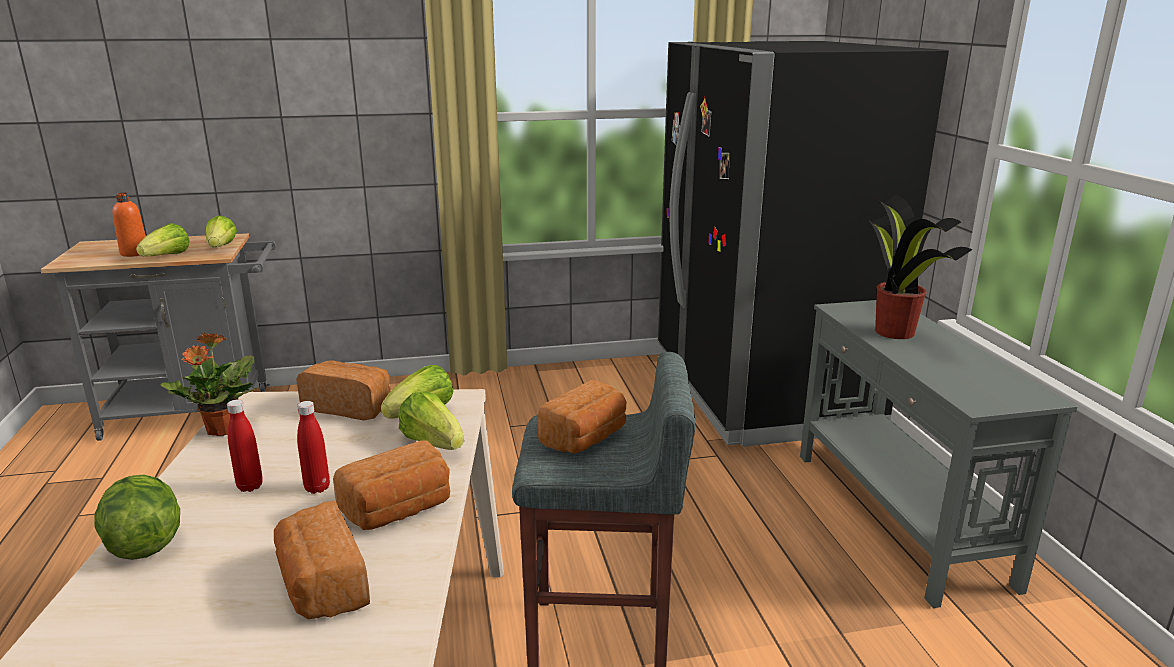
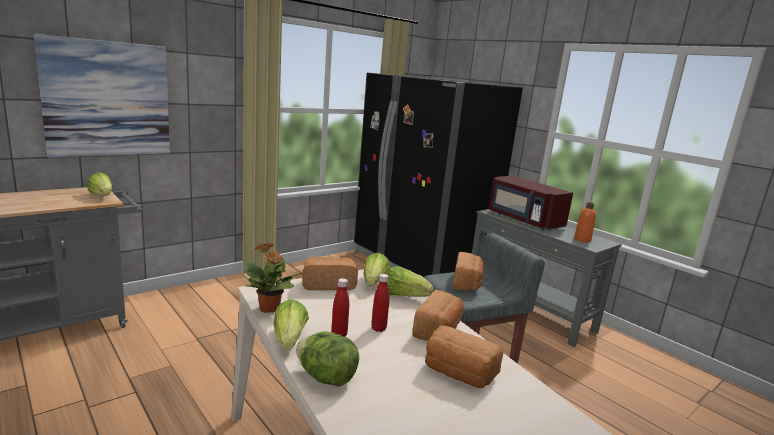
camera: 30 degrees left, 5 degrees down
(134, 253) = (30, 203): orange bottle -> orange bottle (582, 239)
(167, 256) = (66, 204): lettuce -> lettuce (289, 339)
(243, 114) = (107, 99): none -> picture
(893, 331) = (523, 220): potted plant -> red microwave

